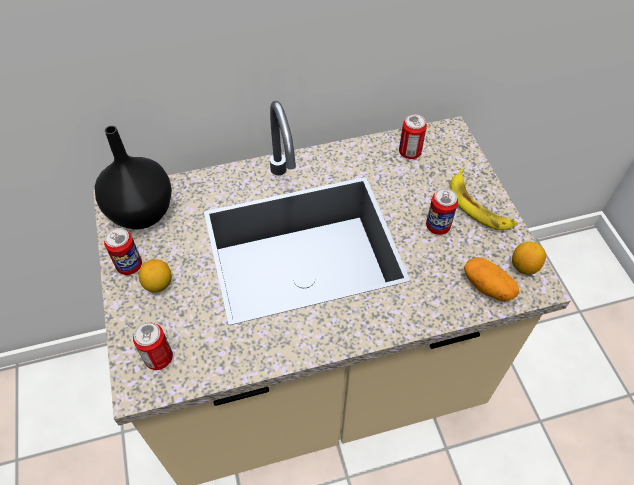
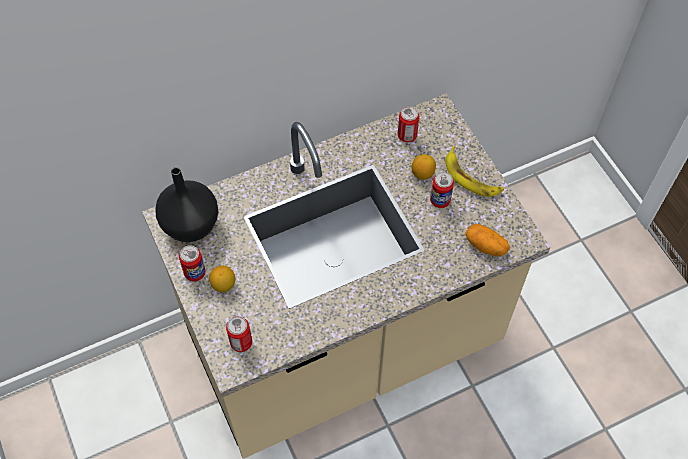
camera: 10 degrees left, 5 degrees up
(524, 266) = (512, 225): lemon -> lemon (422, 173)

